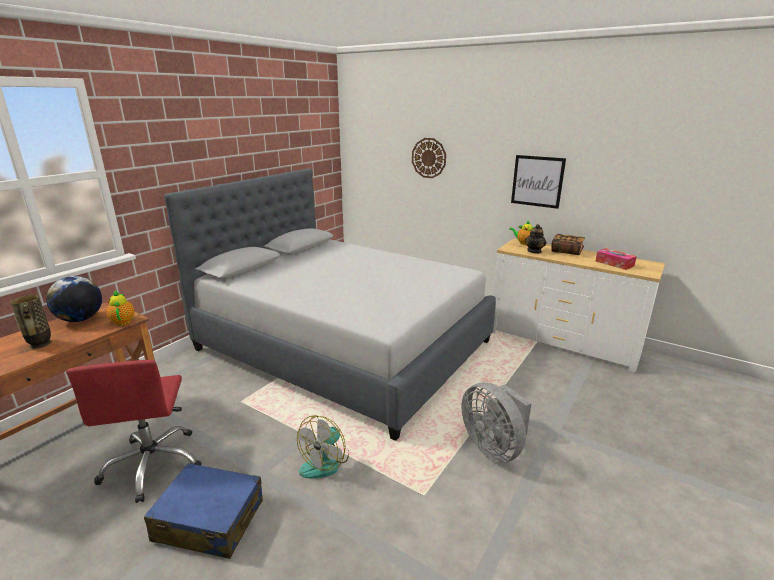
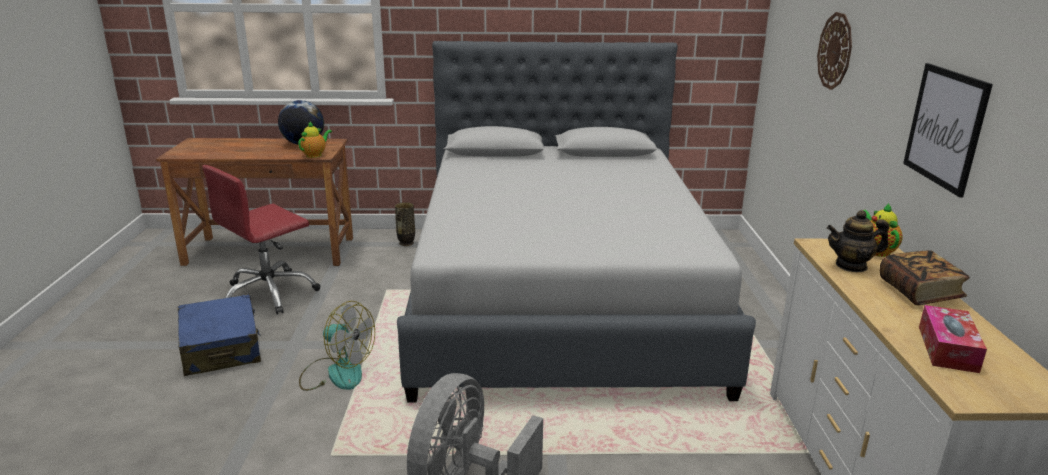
camera: 55 degrees right, 0 degrees up
(40, 344) = (252, 150): vase -> vase (406, 243)
(325, 462) = (336, 373): fan -> fan turned 150 degrees counterclockwise

